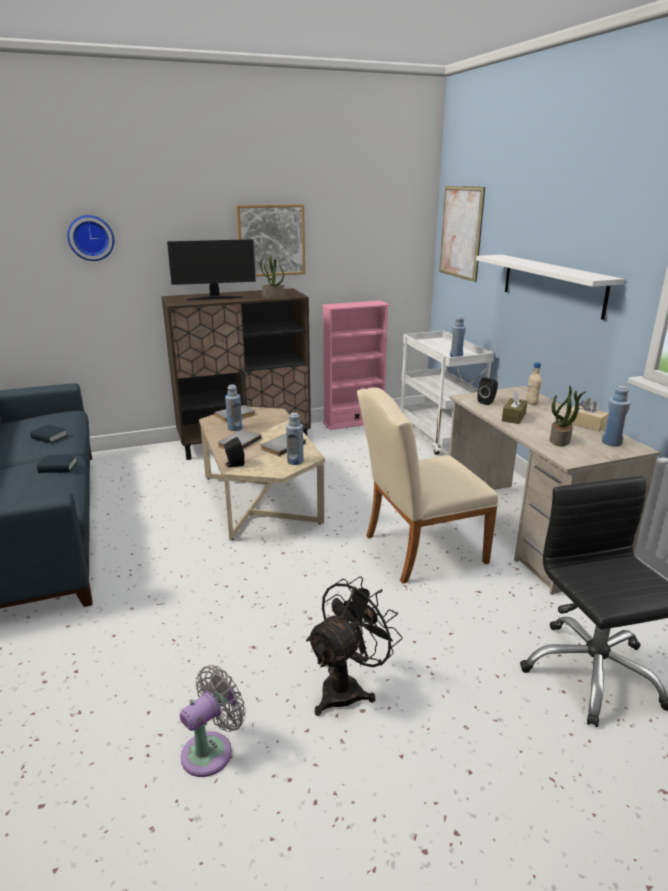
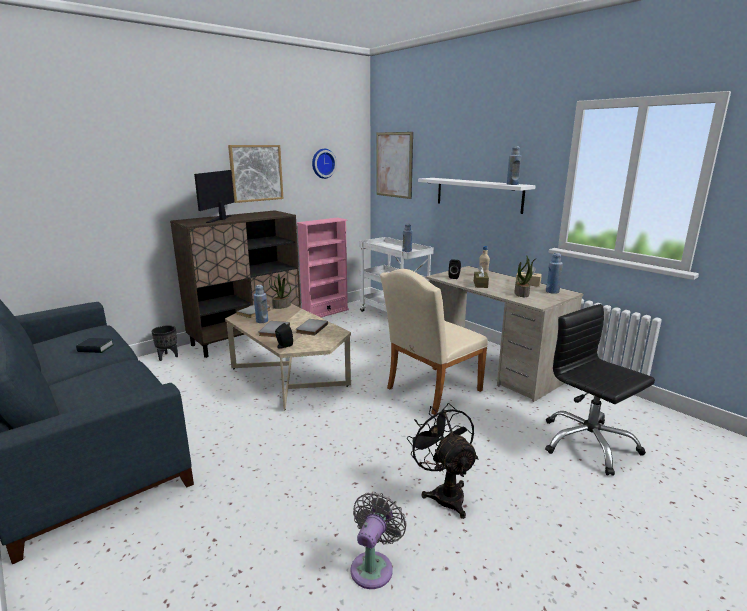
camera: 20 degrees left, 5 degrees down
(58, 467) = (126, 370): book -> none
(91, 238) = (106, 172): wall clock -> wall clock (323, 163)
(151, 452) = (168, 356): none -> black planter
(215, 298) = (220, 219): monitor -> monitor turned 135 degrees clockwise
(273, 297) = (268, 216): potted plant -> potted plant (281, 306)
(295, 461) = (330, 337): blue bottle -> blue bottle (512, 184)
(348, 687) = (444, 493): black fan -> black fan turned 45 degrees counterclockwise

